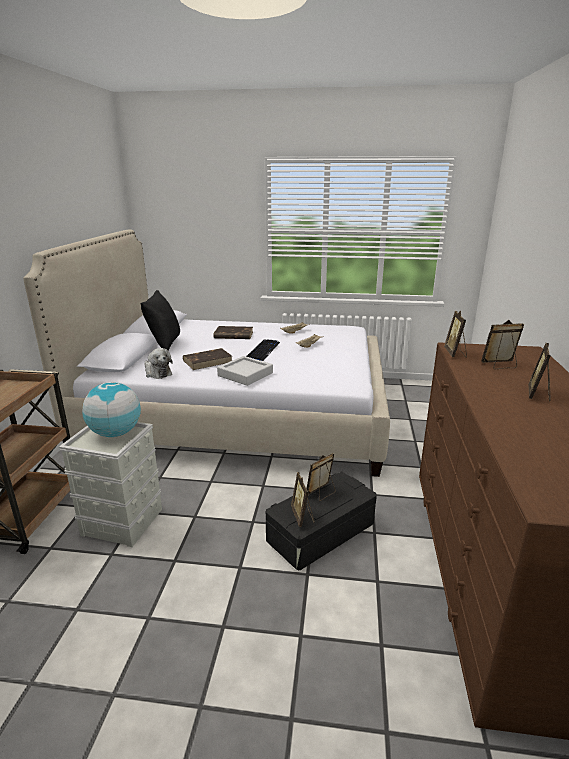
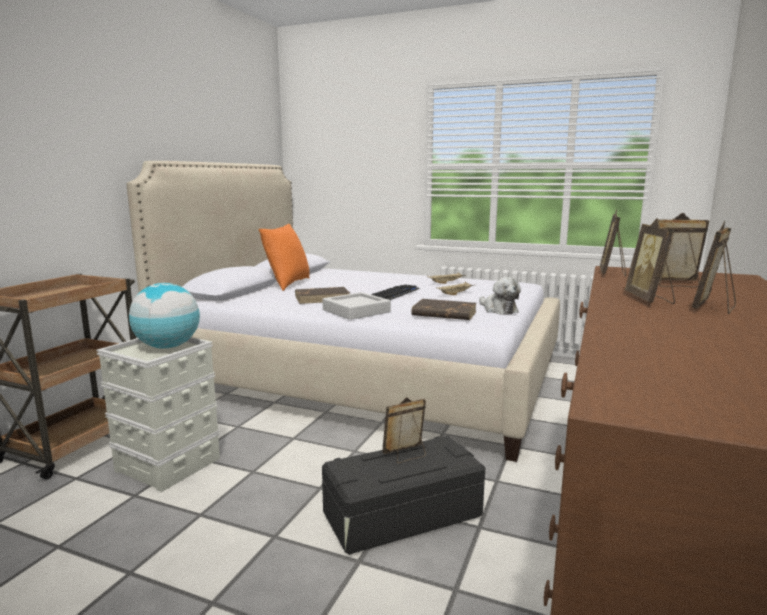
camera: 15 degrees right, 10 degrees down
(157, 373) = (258, 304): plush toy -> plush toy (498, 310)
(164, 345) = (287, 284): black pillow -> orange pillow
(233, 335) = (371, 281): brown book -> brown book (443, 313)
(303, 516) = (365, 476): picture frame -> picture frame (649, 299)

